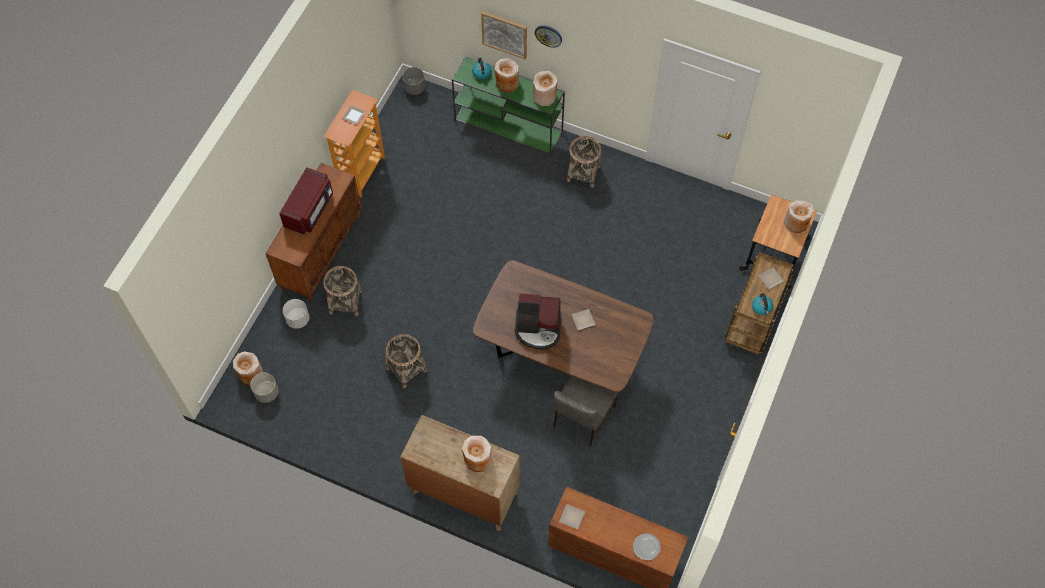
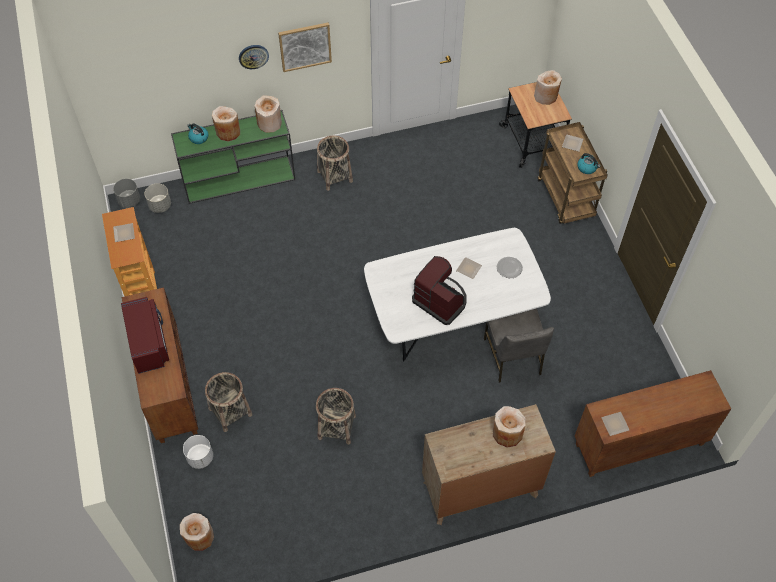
camera: 40 degrees left, 5 degrees down
(267, 393) = (230, 541): grey planter -> grey planter (160, 205)
(504, 34) = (207, 82): picture -> picture (305, 46)
(538, 329) = (440, 300): coffee machine -> coffee machine turned 105 degrees counterclockwise
(561, 356) = (452, 323): brown dining table -> white dining table
(646, 547) = (691, 402): plate -> plate (509, 268)

